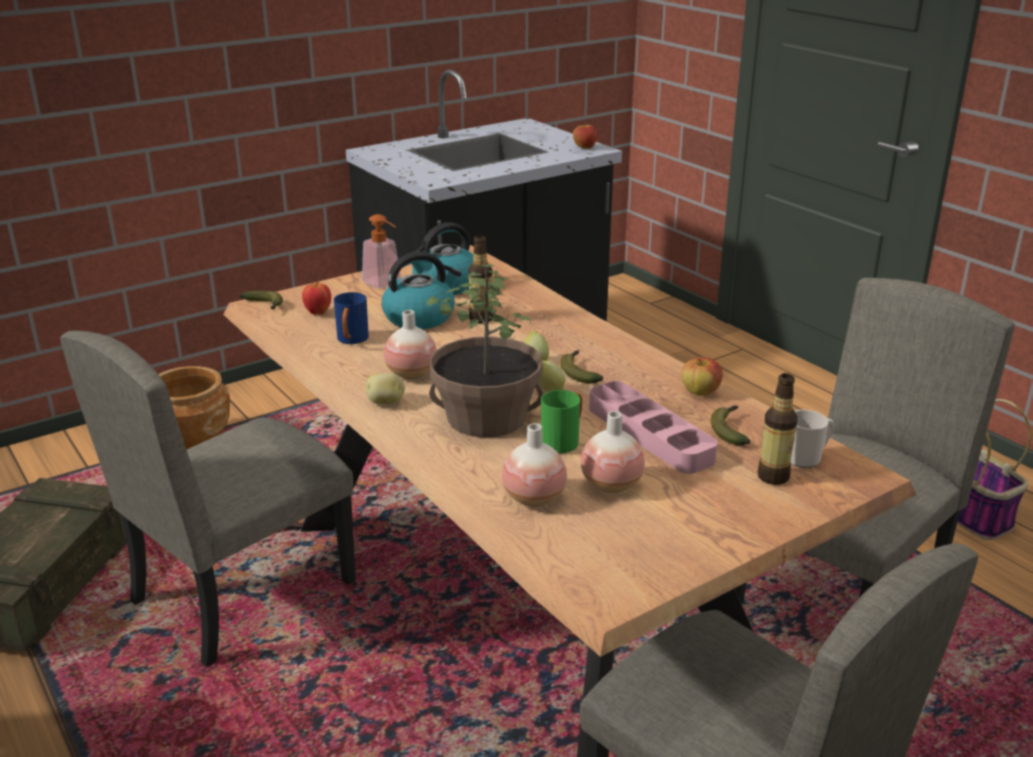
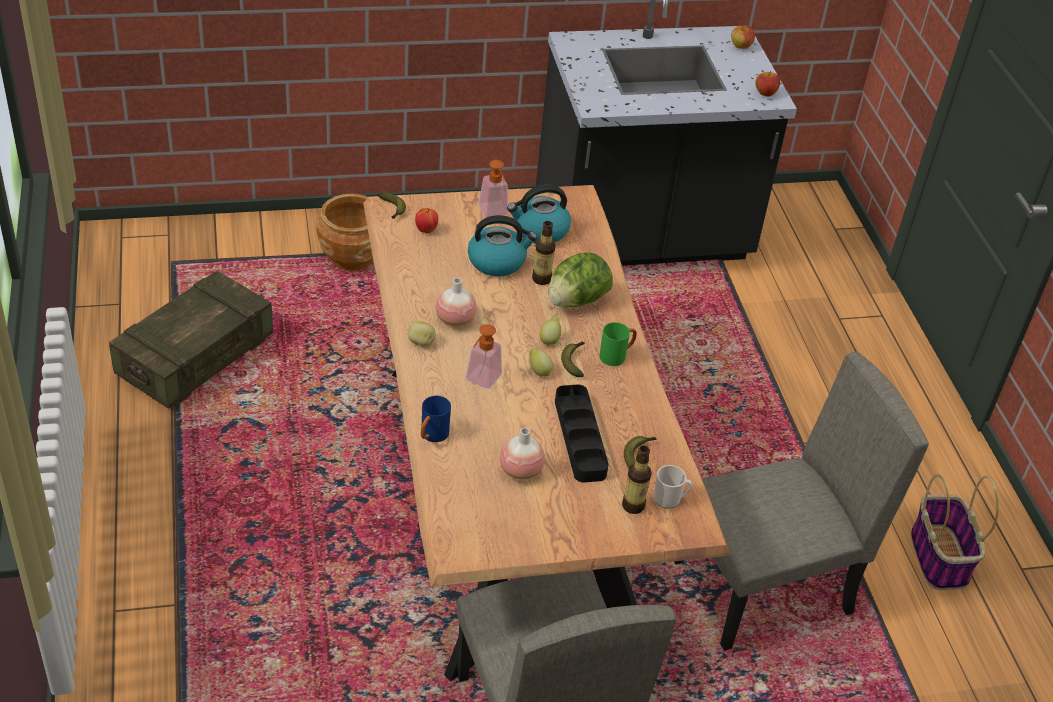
camera: 20 degrees right, 15 degrees up
(242, 591) = (328, 412): beige chair -> none
(351, 341) = (433, 271): blue mug -> blue mug (432, 436)
(487, 417) = (480, 381): potted plant -> soap dispenser
(534, 326) = (576, 301): none -> lettuce
(534, 498) = (463, 462): vase -> none
(564, 441) = (517, 422): green mug -> green mug (617, 356)
(649, 433) = (580, 437): pink tray -> black tray
(700, 392) = (647, 413): apple -> apple (740, 46)

